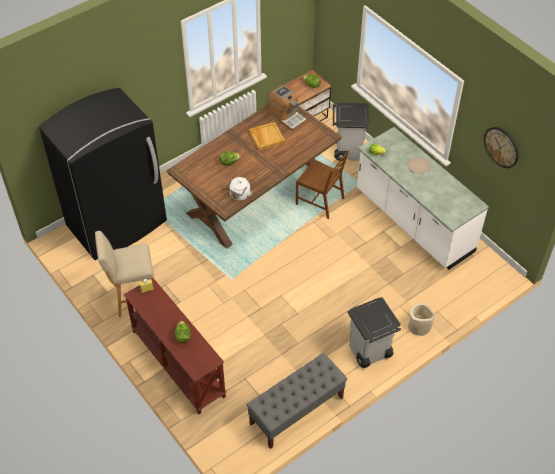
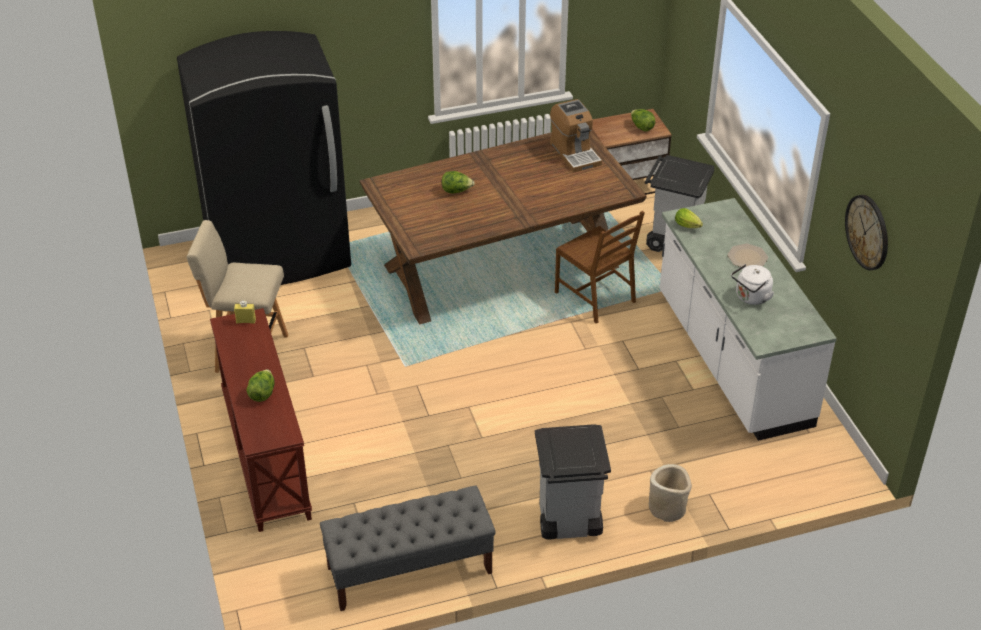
camera: 20 degrees right, 10 degrees down
(239, 195) = (447, 235): white kettle -> white kettle (751, 297)
(266, 137) = (529, 171): beige tray -> none

